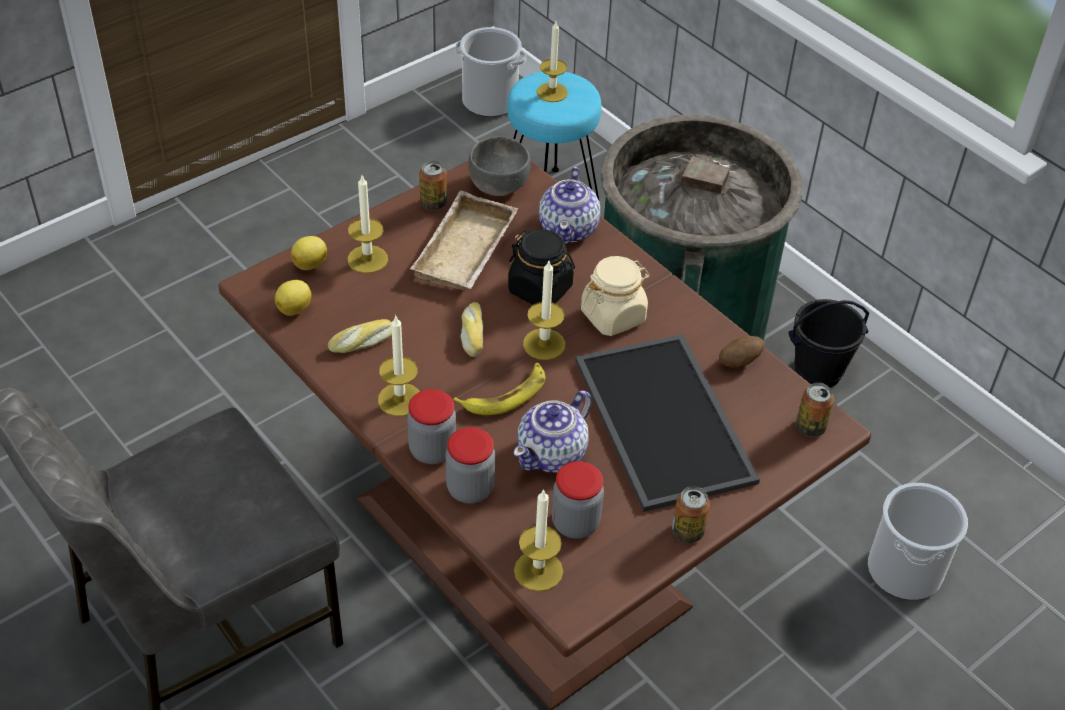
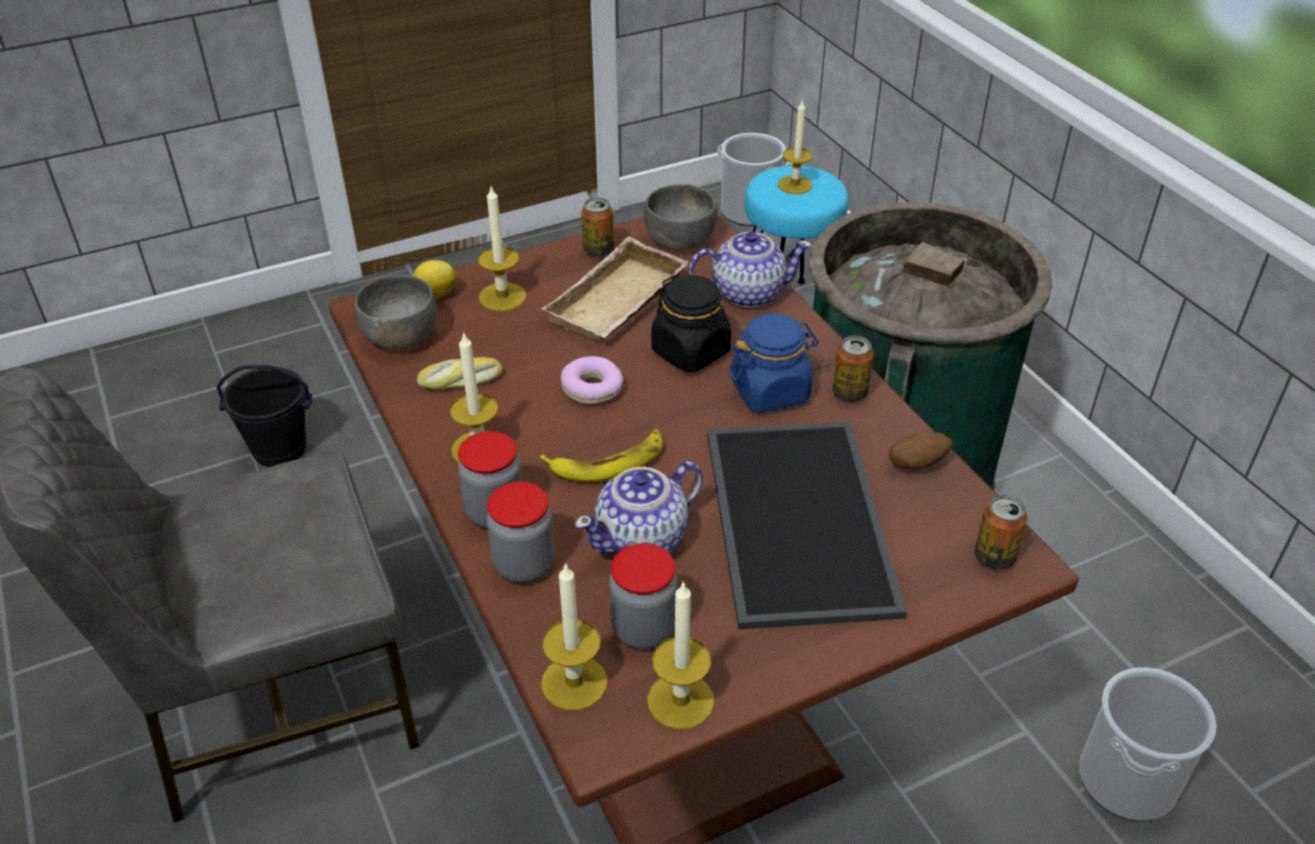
camera: 15 degrees right, 5 degrees down
(295, 308) = (400, 337): lemon -> grey bowl
(471, 333) = (592, 389): bread -> donut
(544, 344) = (675, 411): candle -> candle (680, 701)
(569, 228) = (747, 293): teapot -> teapot turned 120 degrees counterclockwise
(613, 316) = (770, 391): beige jar -> blue jar
(687, 532) = (790, 665): can -> can (849, 393)
(818, 373) = (1056, 527): black bucket -> black bucket (279, 451)

